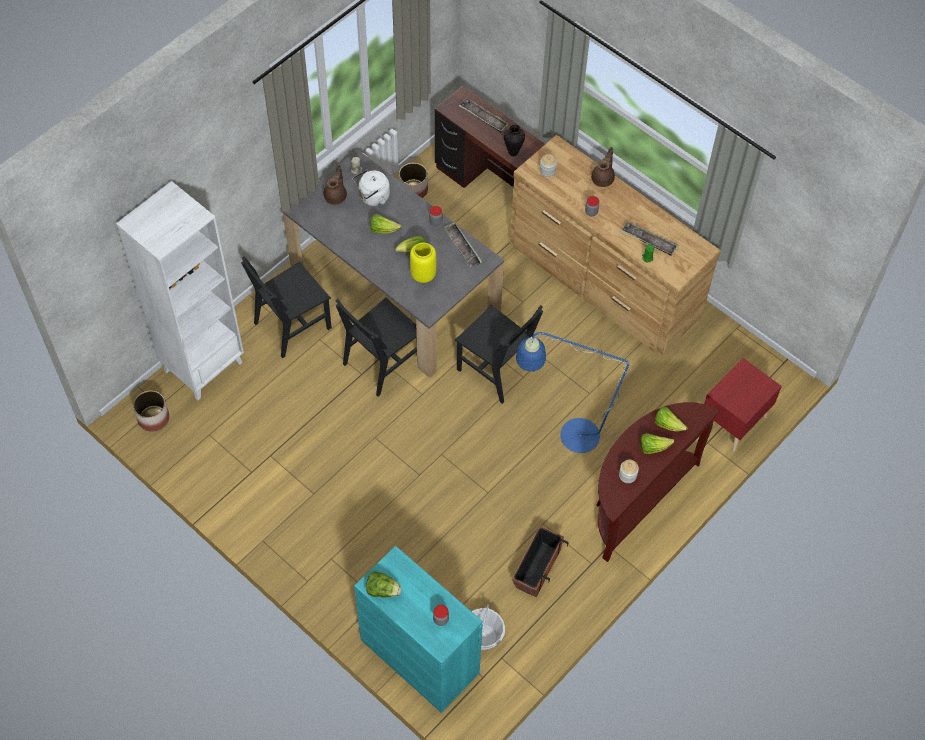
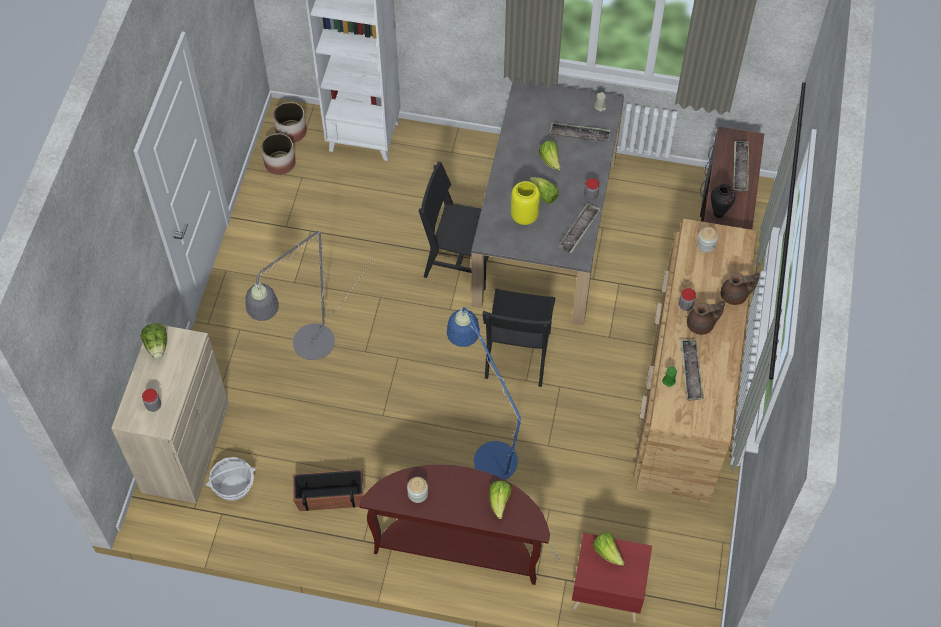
camera: 60 degrees right, 0 degrees up
(292, 325) = (450, 175): black chair -> none
(336, 196) = (559, 107): brown teapot -> brown teapot (701, 325)
(372, 197) = (579, 134): white kettle -> tray
(389, 516) = (308, 350): none -> grey floor lamp
(413, 190) = (664, 185): planter -> planter (279, 162)
(419, 656) = (186, 447): turquoise cabinet -> beige cabinet
(653, 447) = (464, 501): lettuce -> lettuce (607, 552)

